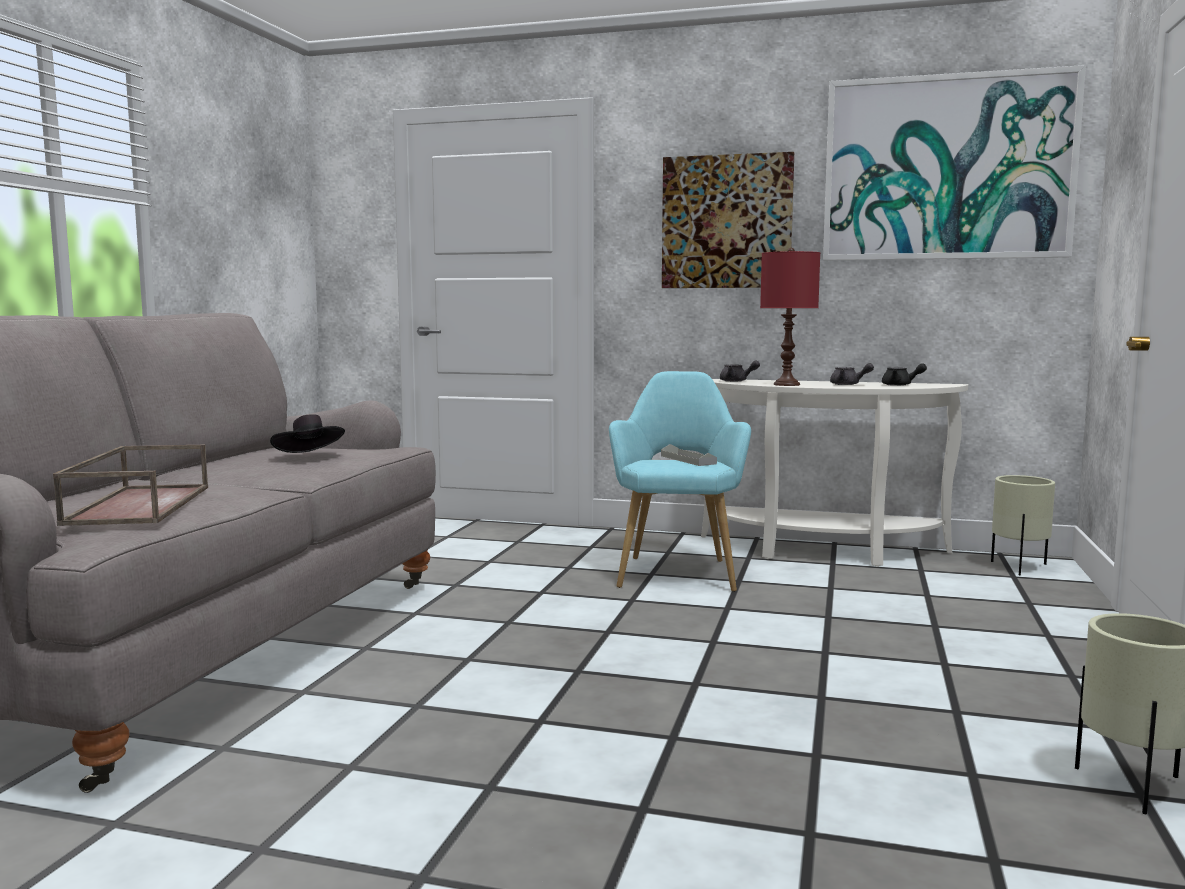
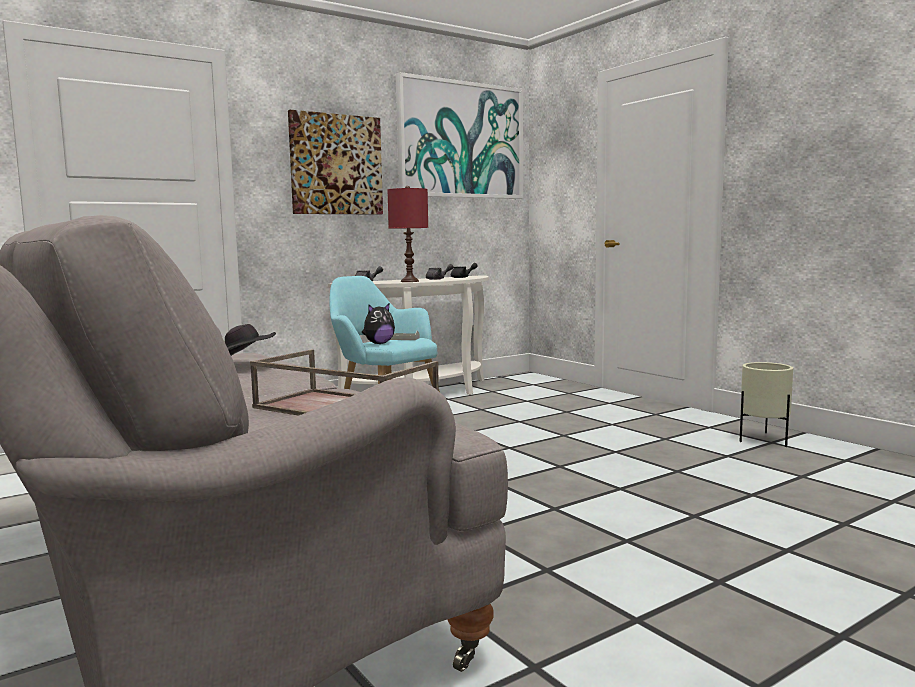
camera: 50 degrees left, 0 degrees up
(645, 463) = (378, 343): none -> plush toy
(1018, 567) = (524, 380): beige planter -> none

